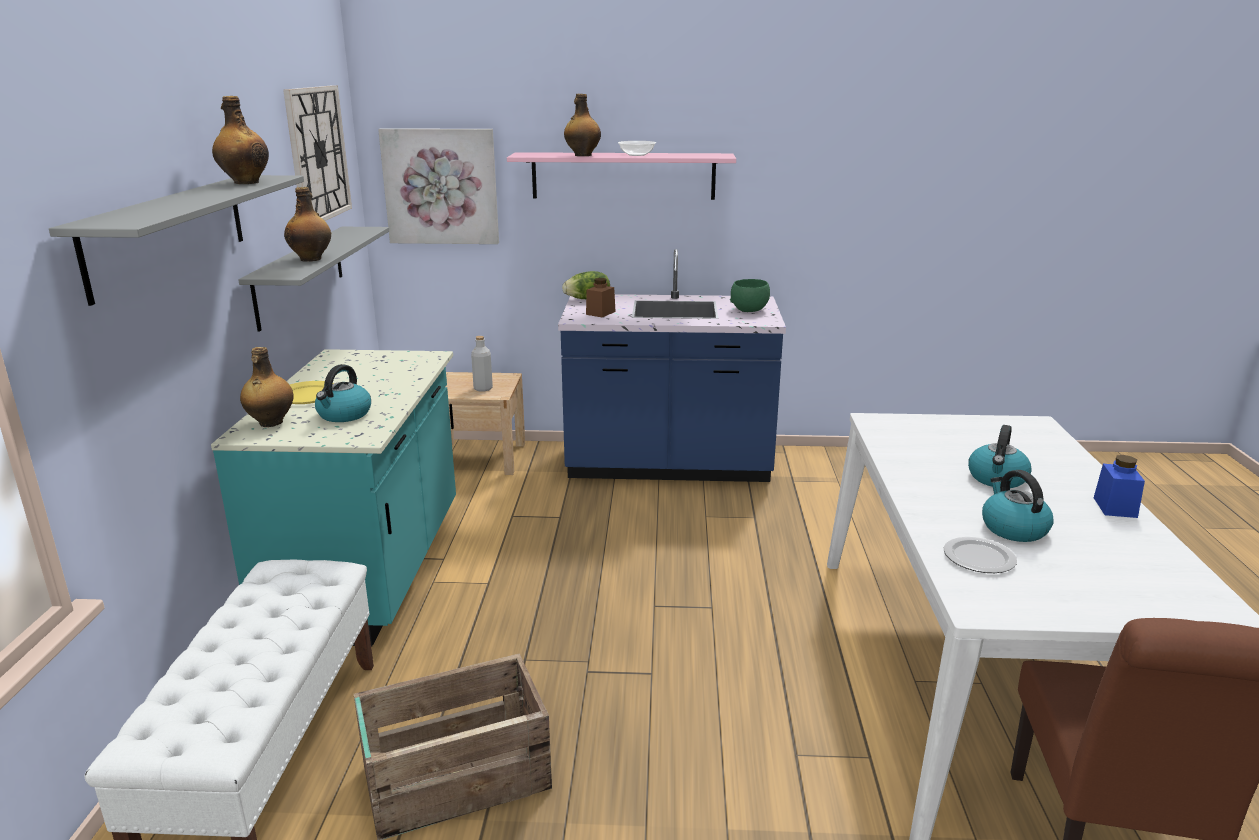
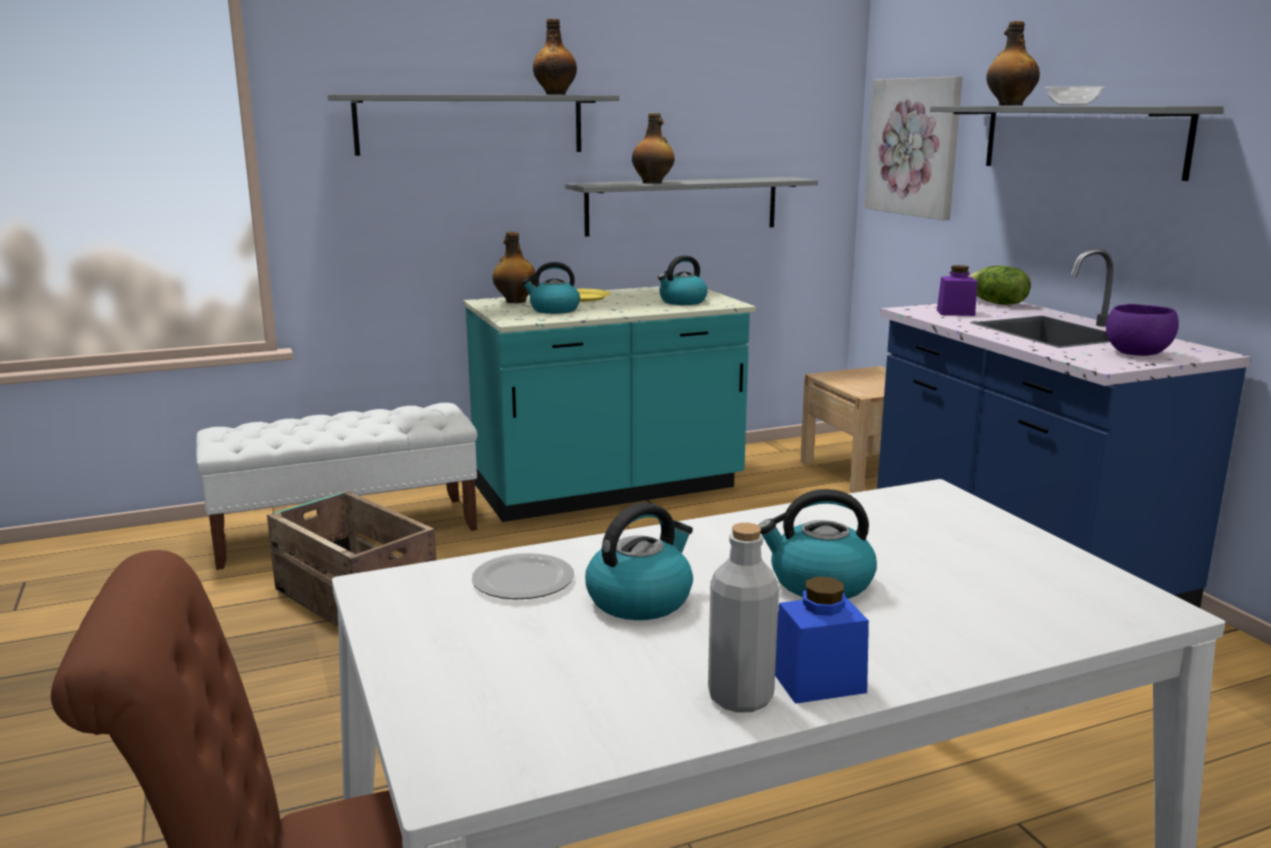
camera: 65 degrees right, 5 degrees down
(318, 154) = (760, 96): wall clock -> none
(395, 367) = (682, 301): none -> kettle
(483, 388) = (869, 385): grey bottle -> grey bottle (740, 697)
(600, 313) = (955, 313): brown jar -> purple jar
(623, 176) = (1080, 139): pink shelf -> grey shelf
(749, 310) = (1137, 354): green bowl -> purple bowl

